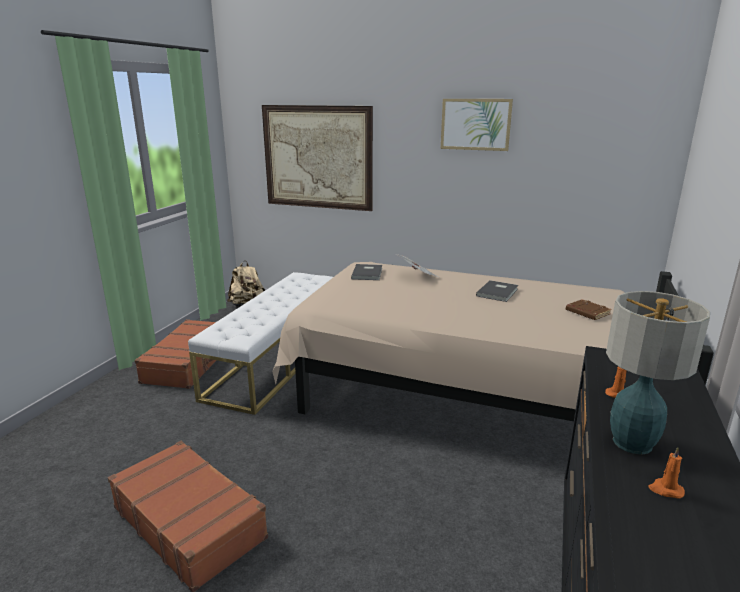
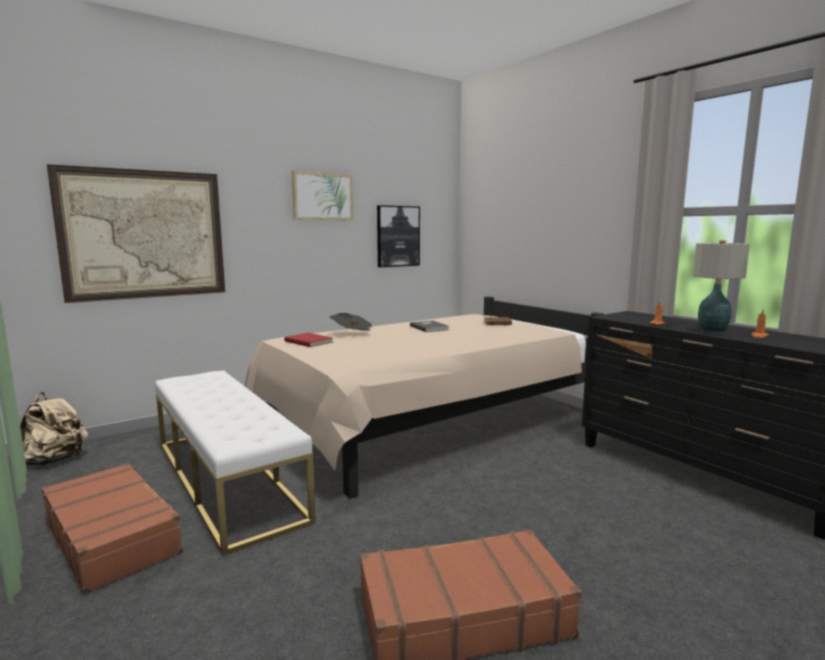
camera: 55 degrees left, 10 degrees down
(368, 273) = (309, 341): grey book -> red book
(572, 172) = (397, 236): none -> picture

